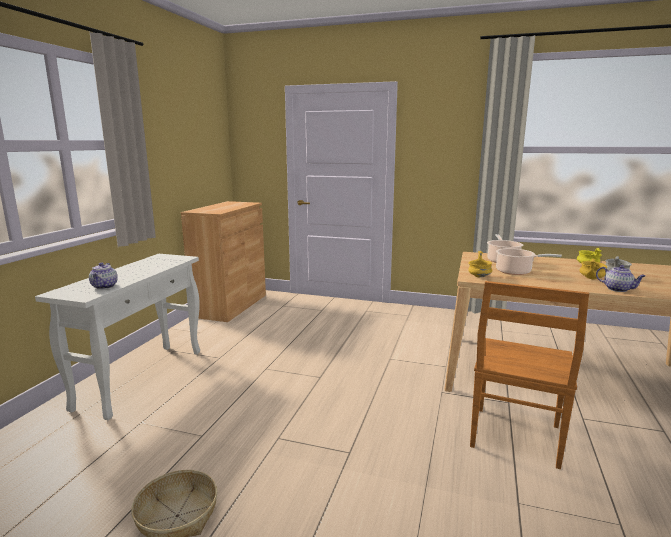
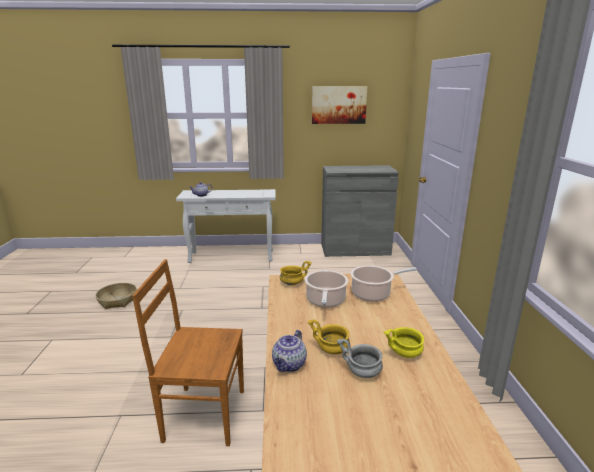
camera: 70 degrees right, 5 degrees up
(183, 131) = (338, 105): none -> picture
(230, 305) = (355, 249): brown cabinet -> grey cabinet

